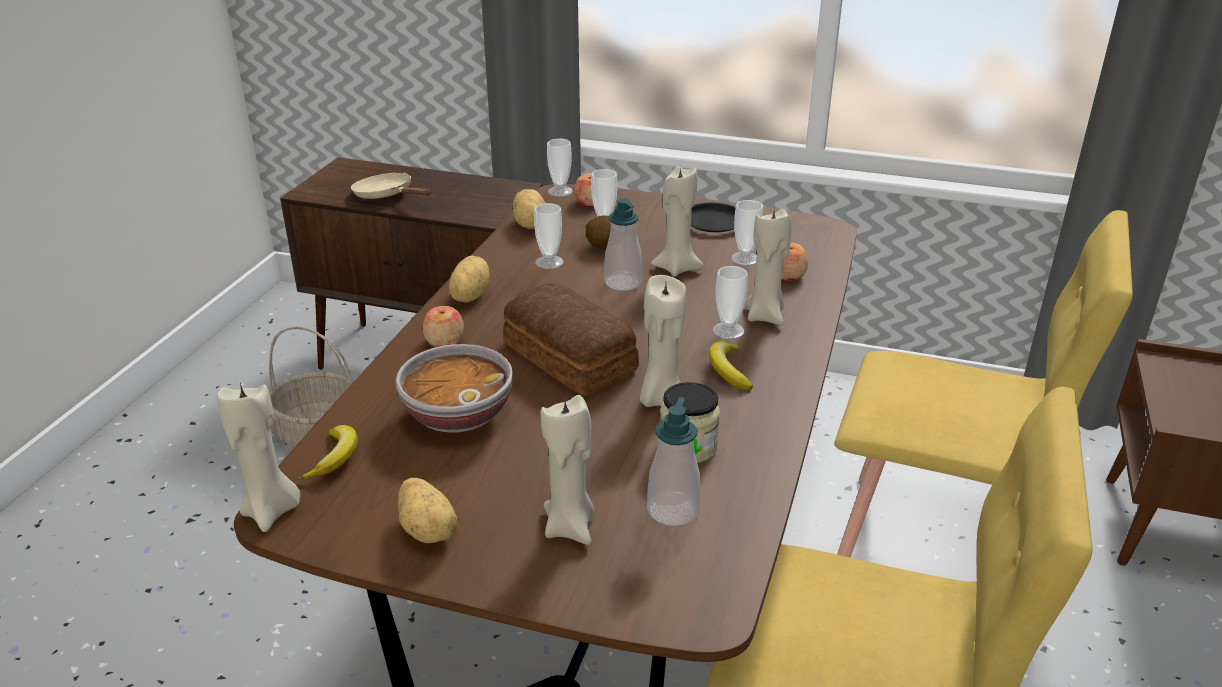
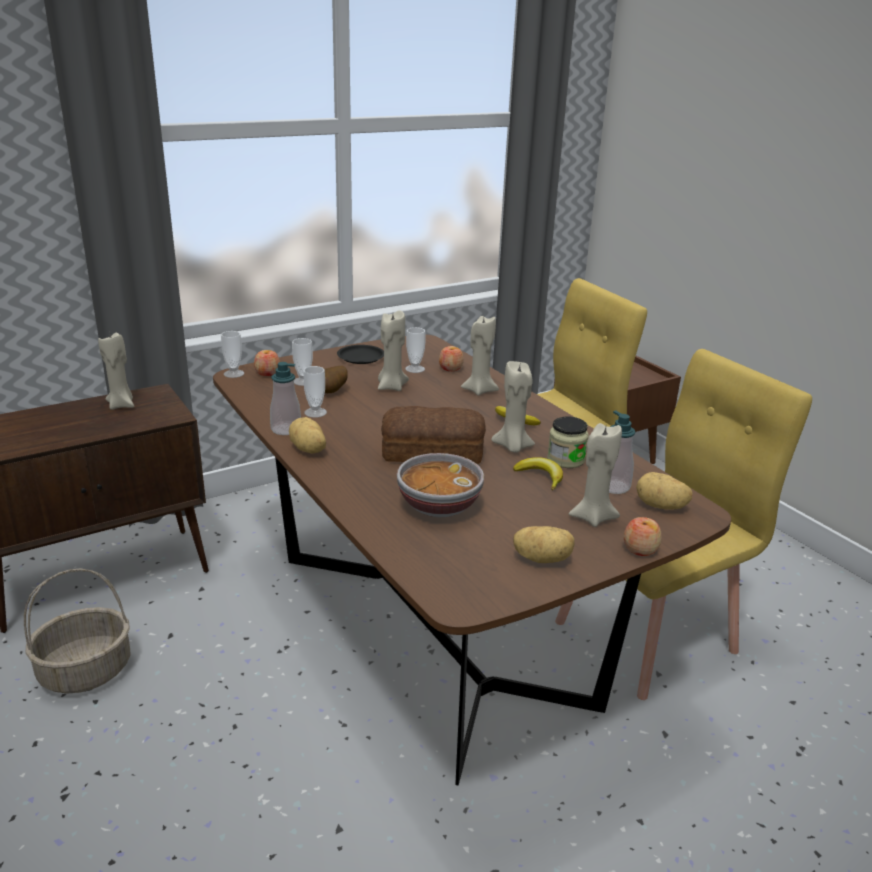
camera: 50 degrees left, 5 degrees down
(272, 511) = (450, 605): beige candle -> beige candle (121, 405)
(335, 458) = (424, 562): banana -> banana (540, 477)
(387, 196) = (58, 432): beige frying pan -> none
(444, 341) = (348, 477): apple -> apple (640, 549)
(529, 225) = (257, 398): potato -> potato (660, 506)
(623, 282) = (379, 405): soap dispenser -> soap dispenser (286, 429)
(728, 330) = (477, 404): cup -> none

